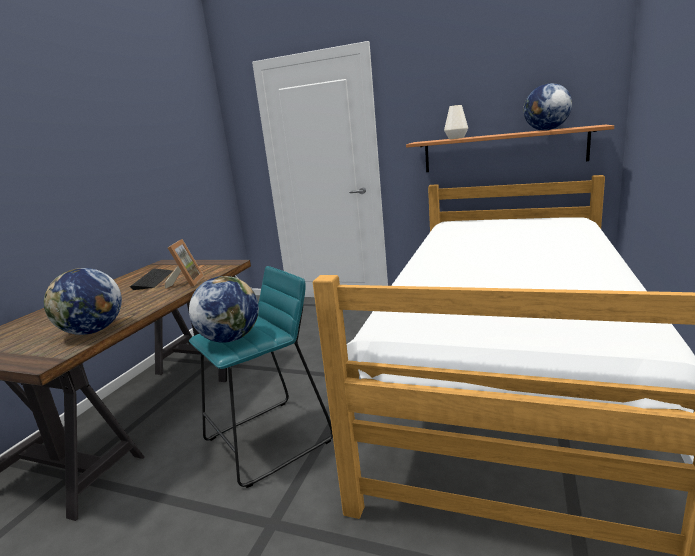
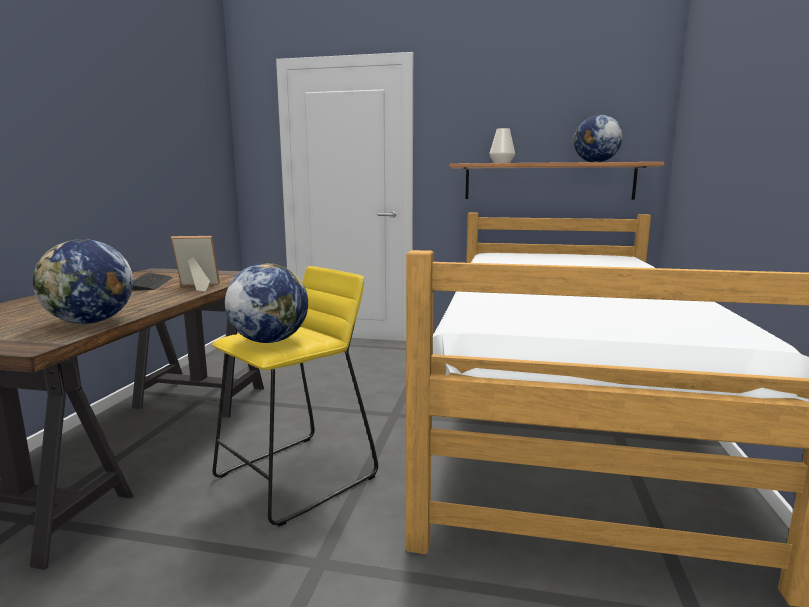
camera: 10 degrees left, 5 degrees down
(186, 283) = (197, 287): picture frame -> picture frame turned 90 degrees counterclockwise
(269, 440) = (297, 476): turquoise stool -> yellow stool

